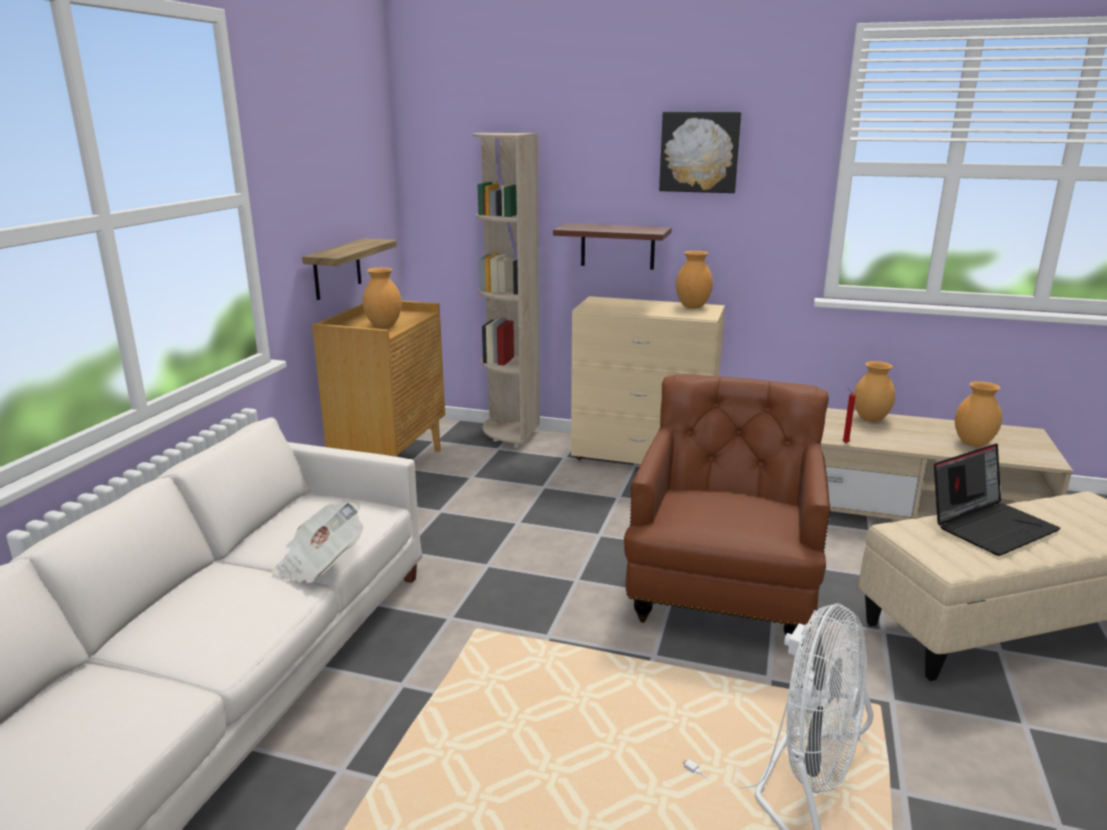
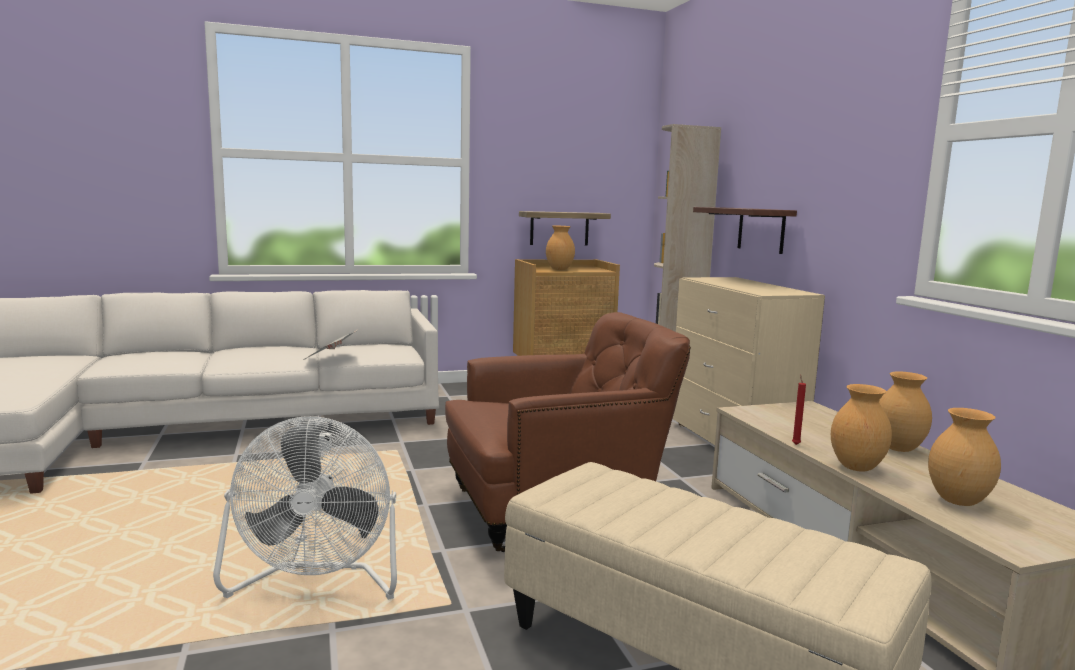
camera: 55 degrees right, 10 degrees down
(692, 306) = (785, 290): brown vase -> brown vase (856, 467)
(699, 152) = (821, 131): picture -> none
(990, 525) = (675, 505): laptop -> none

